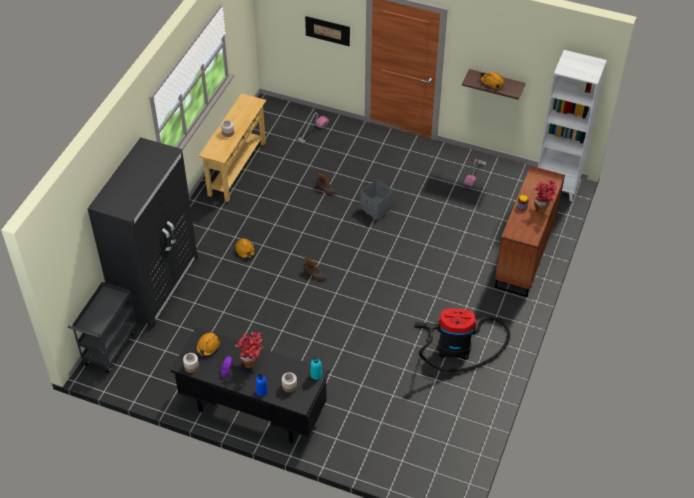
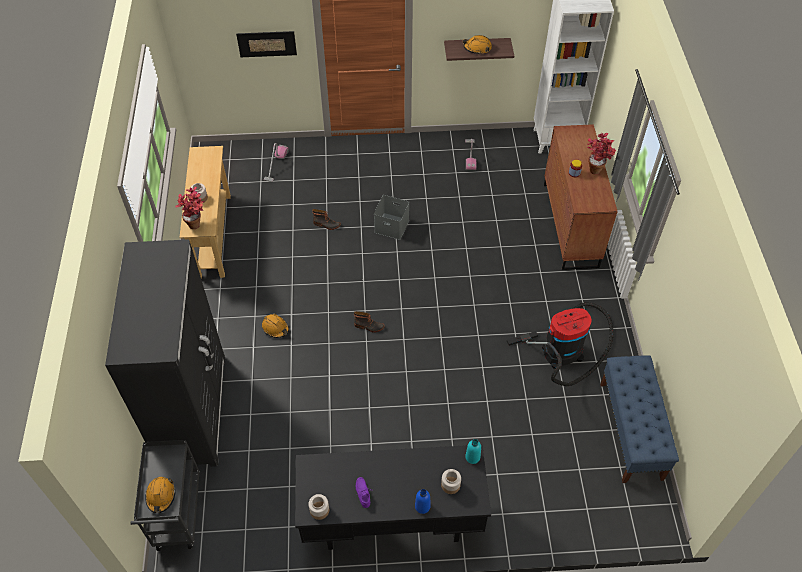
camera: 25 degrees left, 5 degrees up
(208, 346) = (325, 475): orange hard hat -> orange hard hat (161, 496)
(252, 362) = (389, 472): potted plant -> potted plant (196, 222)
(472, 422) = (631, 431): none -> blue bench

